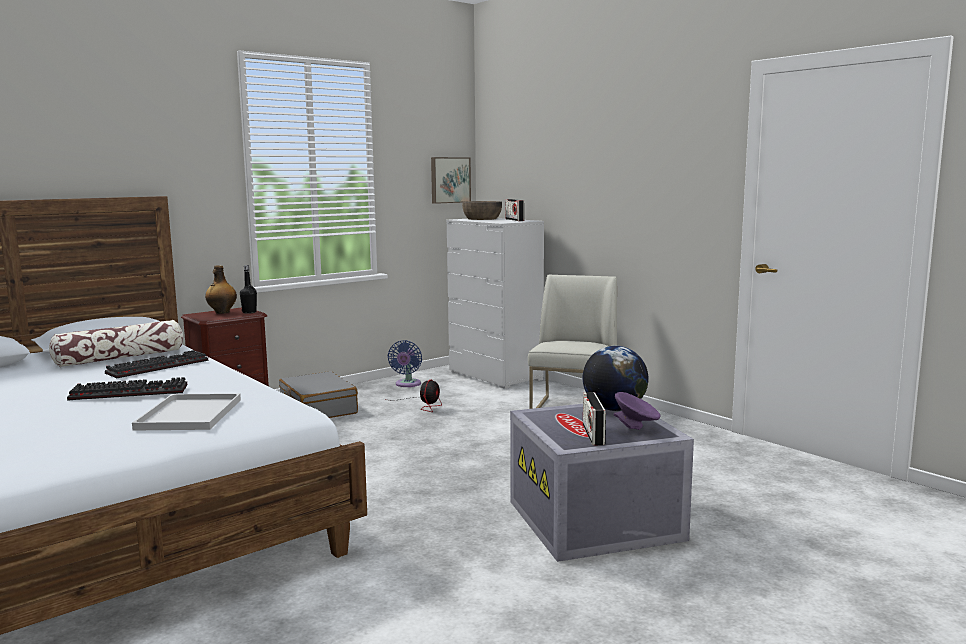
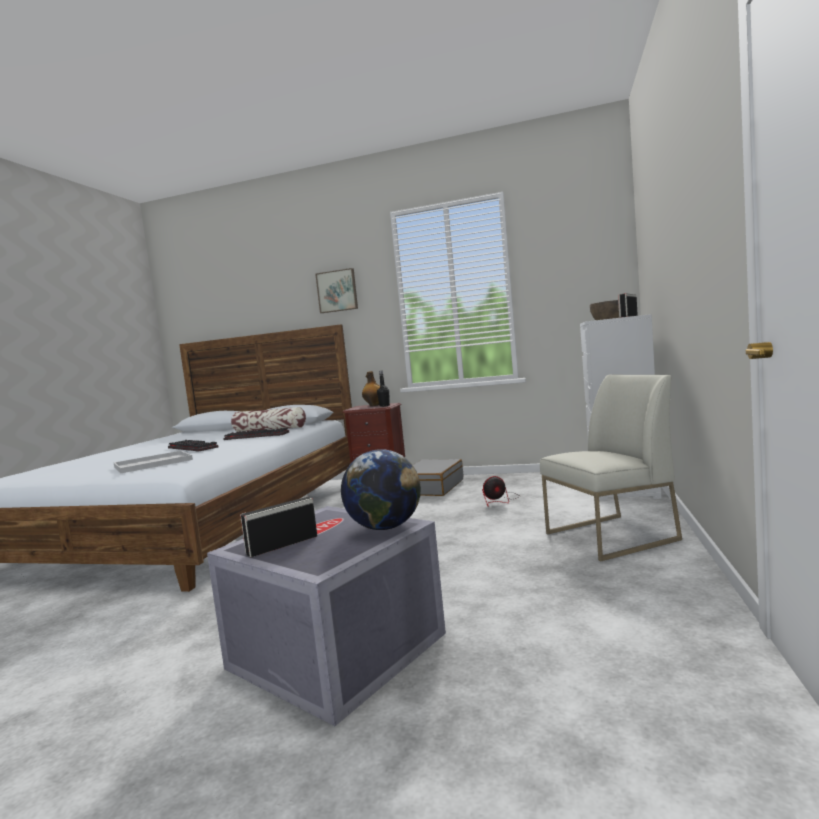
camera: 55 degrees right, 5 degrees down
(407, 384) = (531, 481): blue fan -> none
(449, 180) = (601, 284): picture -> picture (337, 291)
(636, 428) = (325, 552): purple bowl -> none

